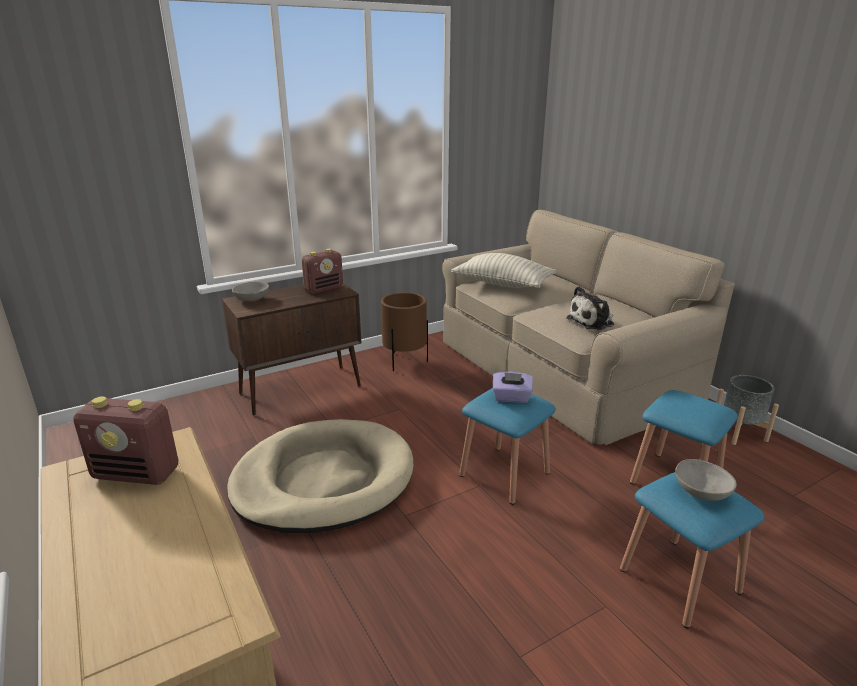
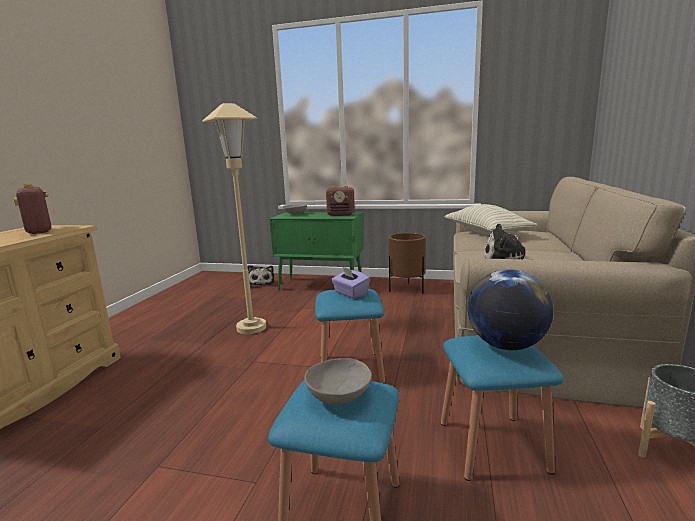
camera: 45 degrees right, 10 degrees down
(205, 414) = (261, 283): none -> plush toy
(301, 389) = (321, 286): brown cabinet -> green cabinet
(323, 480) = (251, 327): beige dog bed -> beige floor lamp
(695, 403) = (506, 345): none -> globe

